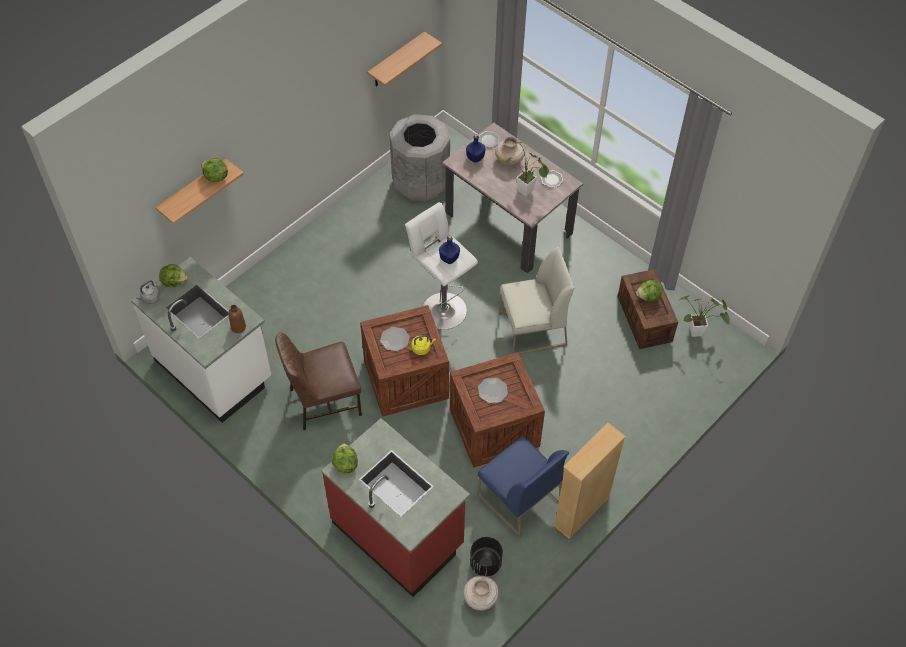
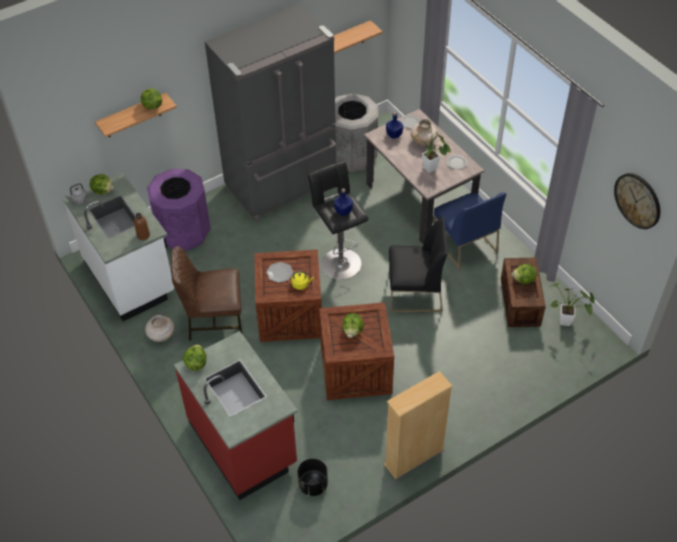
camera: 15 degrees right, 5 degrees down
(259, 306) = (184, 233): none -> purple trash can
(353, 230) = (283, 185): none -> grey fridge
(441, 308) = (339, 261): white stool -> black stool
(480, 598) = (299, 514): beige vase -> beige vase (161, 335)
(492, 391) = (352, 331): plate -> lettuce
(518, 499) = (359, 435): blue chair -> blue chair (464, 244)
(532, 329) = (414, 293): white chair -> black chair
(773, 204) = (638, 200): none -> wall clock

